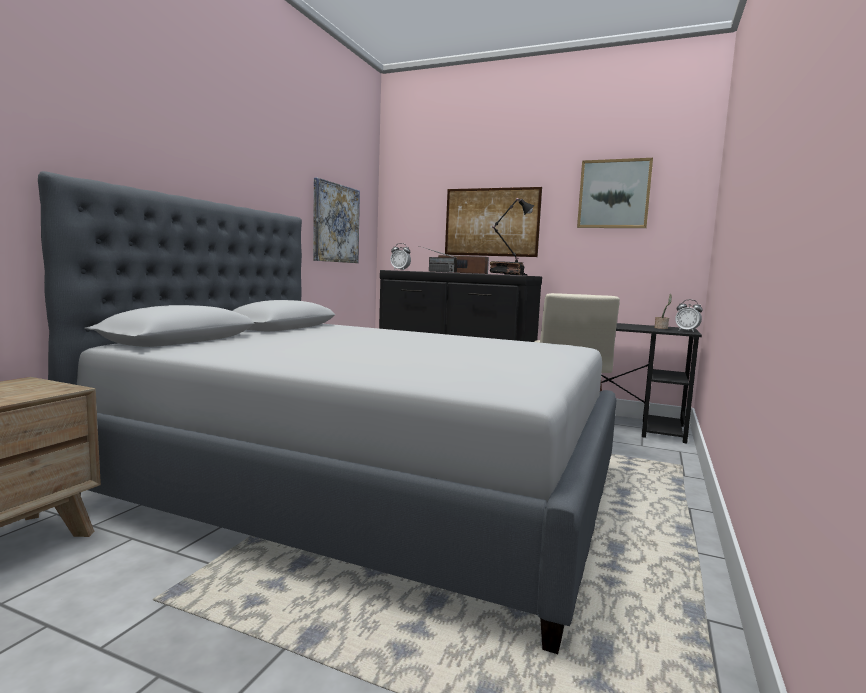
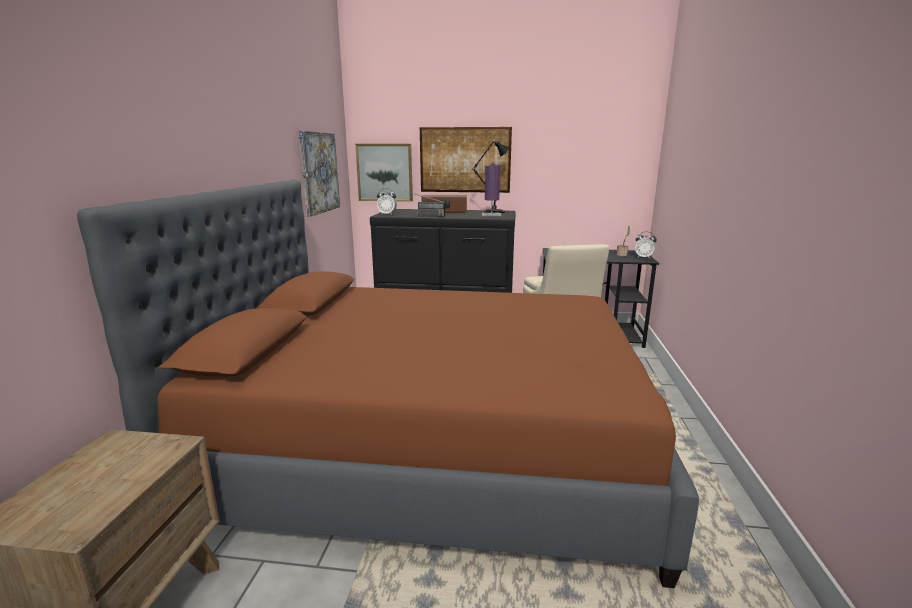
camera: 15 degrees left, 10 degrees up
(367, 484) = (432, 445): grey bed -> brown bed
(507, 274) = (491, 215): black book -> purple table lamp
(614, 194) = (576, 134): picture -> picture (385, 172)

